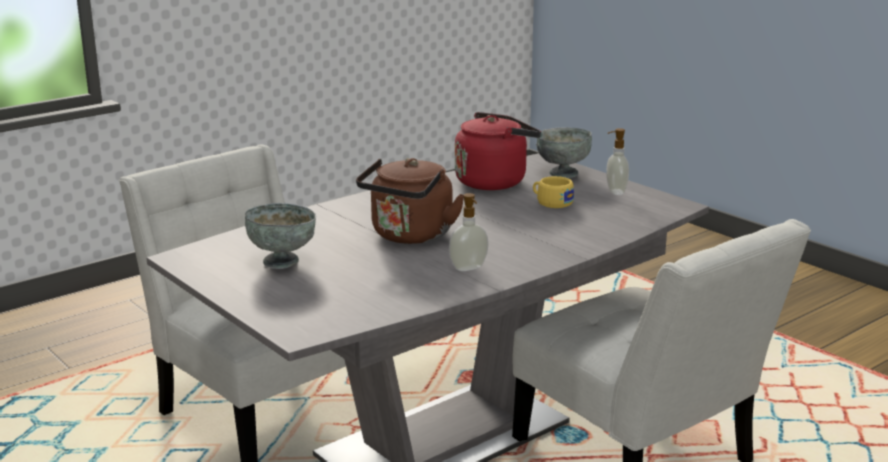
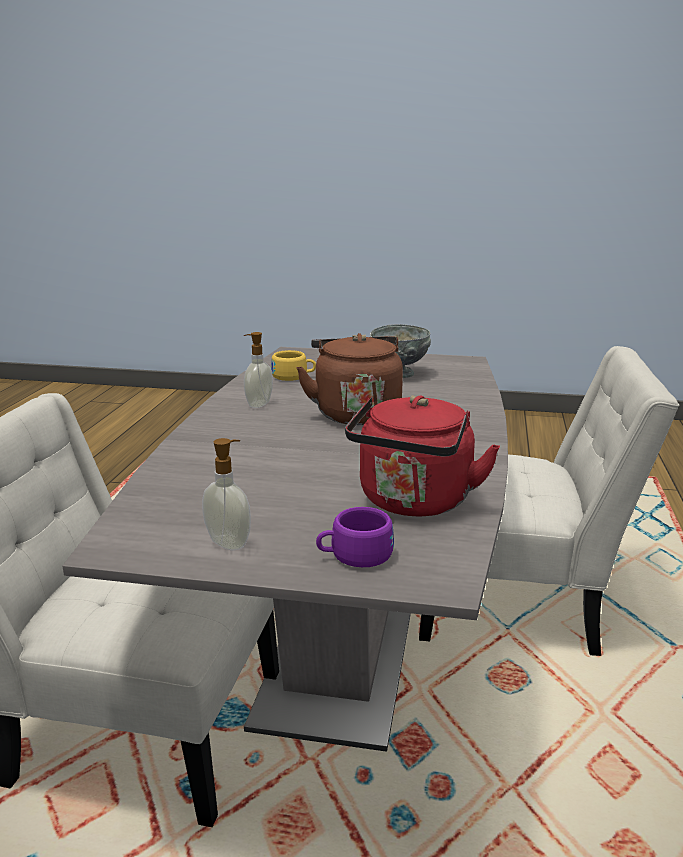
camera: 140 degrees right, 0 degrees up
(551, 202) = (290, 493): yellow cup -> yellow cup (293, 376)
(562, 174) = (354, 555): grey bowl -> purple cup

